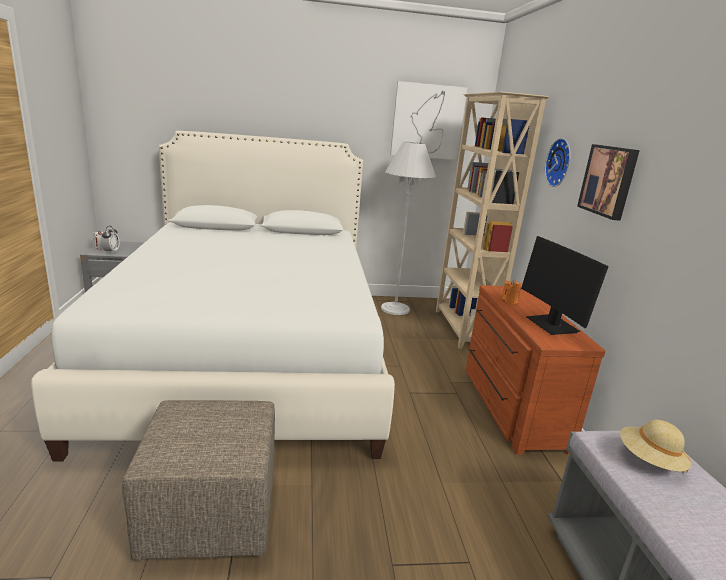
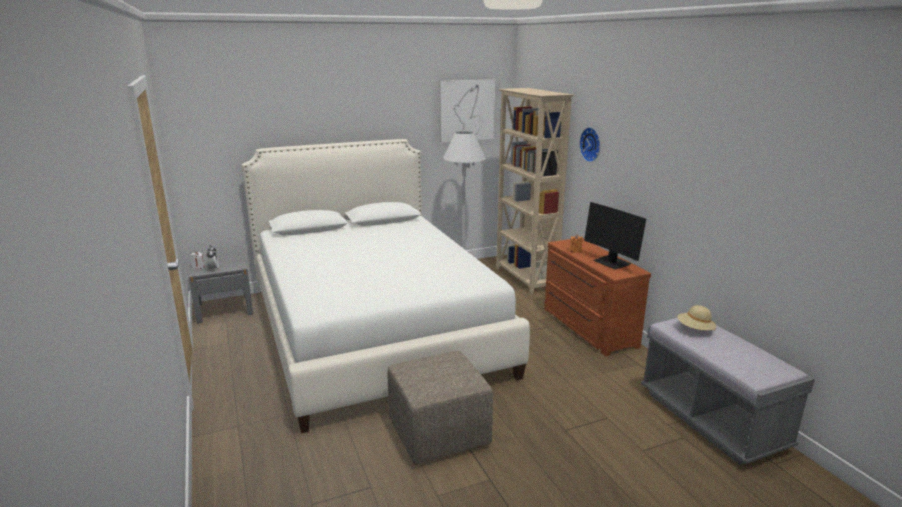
camera: 15 degrees left, 0 degrees up
(609, 181) = (633, 159): picture -> none

